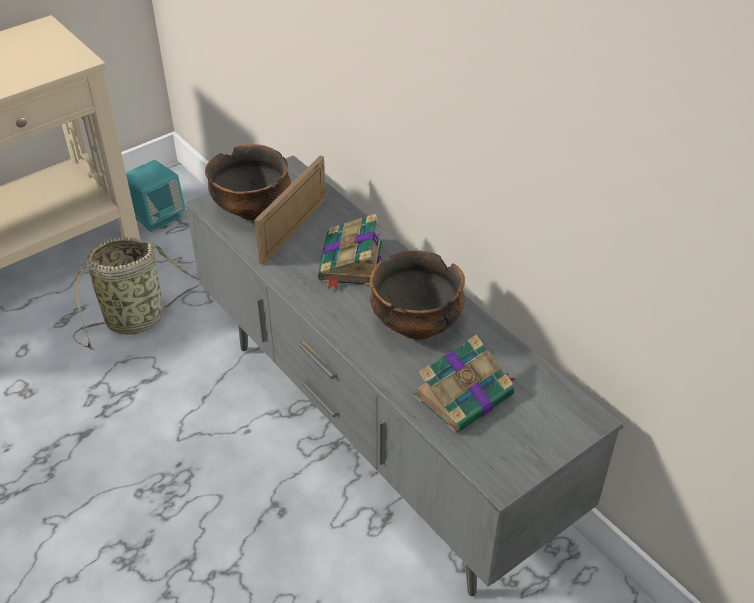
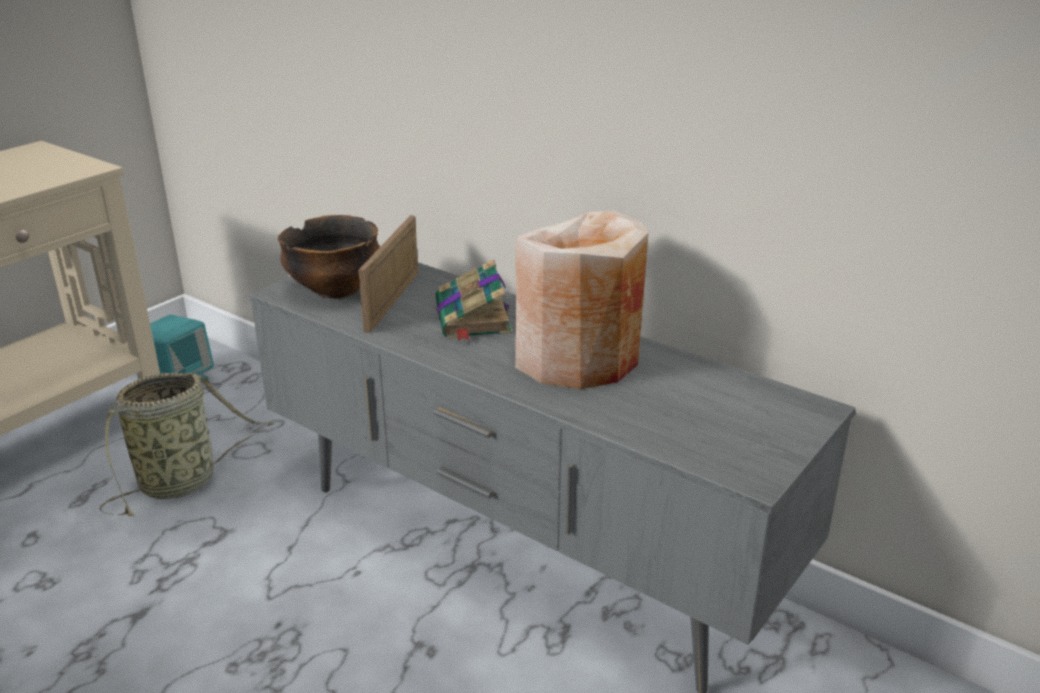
camera: 15 degrees left, 15 degrees down
(417, 324) = (577, 358): bowl -> beige vase
(465, 395) = (667, 409): book -> none

